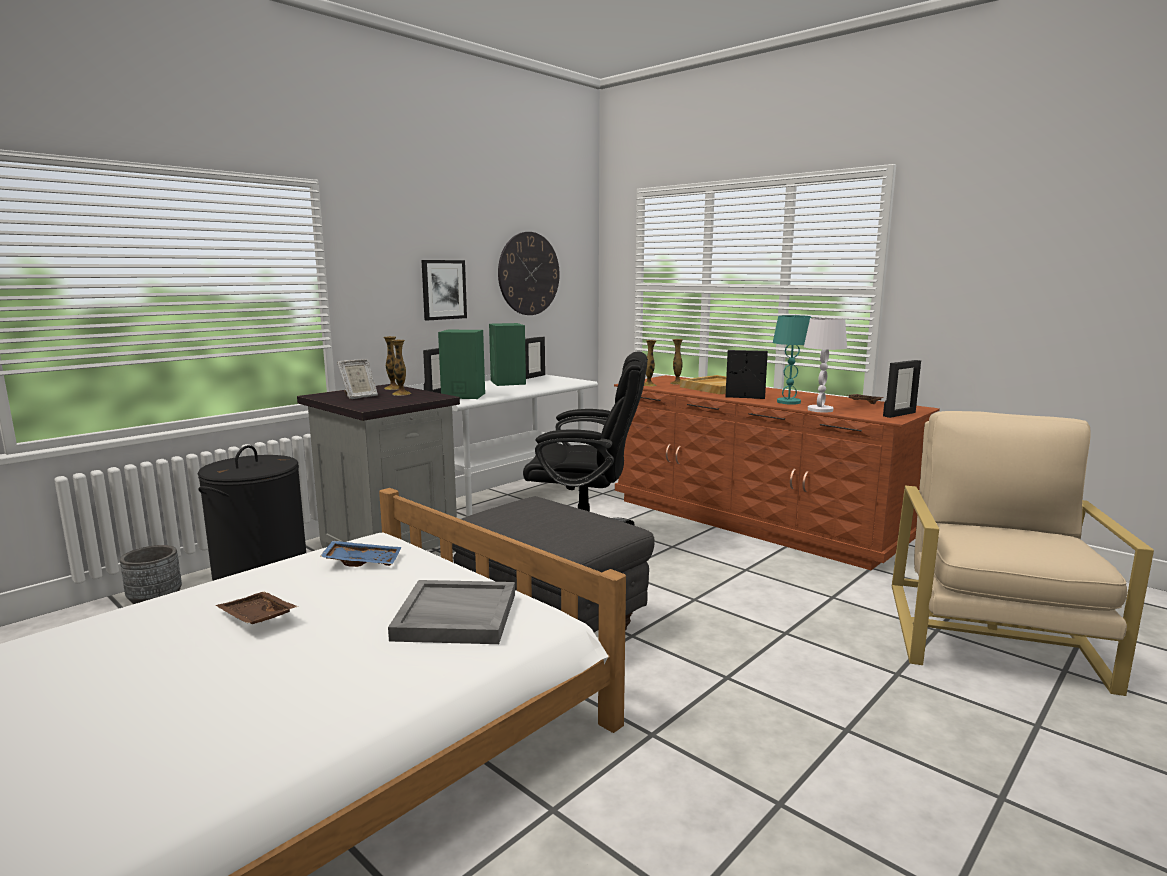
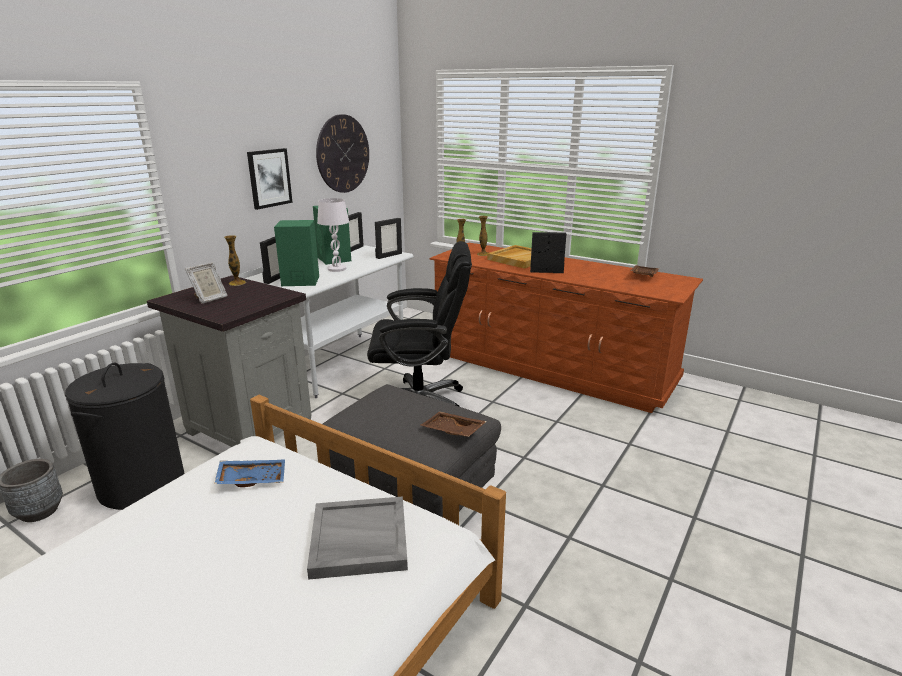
camera: 10 degrees left, 10 degrees up
(255, 618) = (172, 565): brown tray -> brown tray (452, 431)
(401, 394) = (248, 292): vase -> none
(788, 402) = (584, 277): turquoise table lamp -> none
(820, 410) = (613, 286): white table lamp -> white table lamp (337, 269)
(899, 414) = (676, 289): picture frame -> picture frame (389, 255)
(992, 634) = (752, 469): beige armchair -> none

